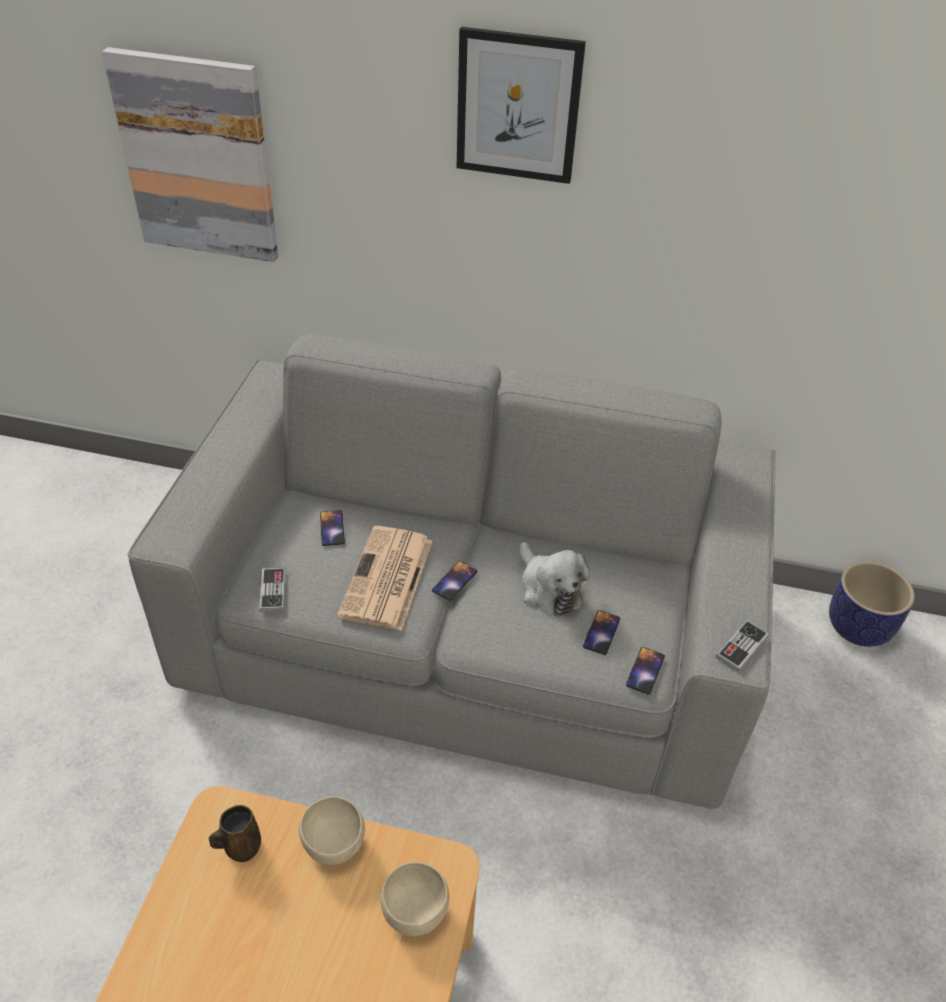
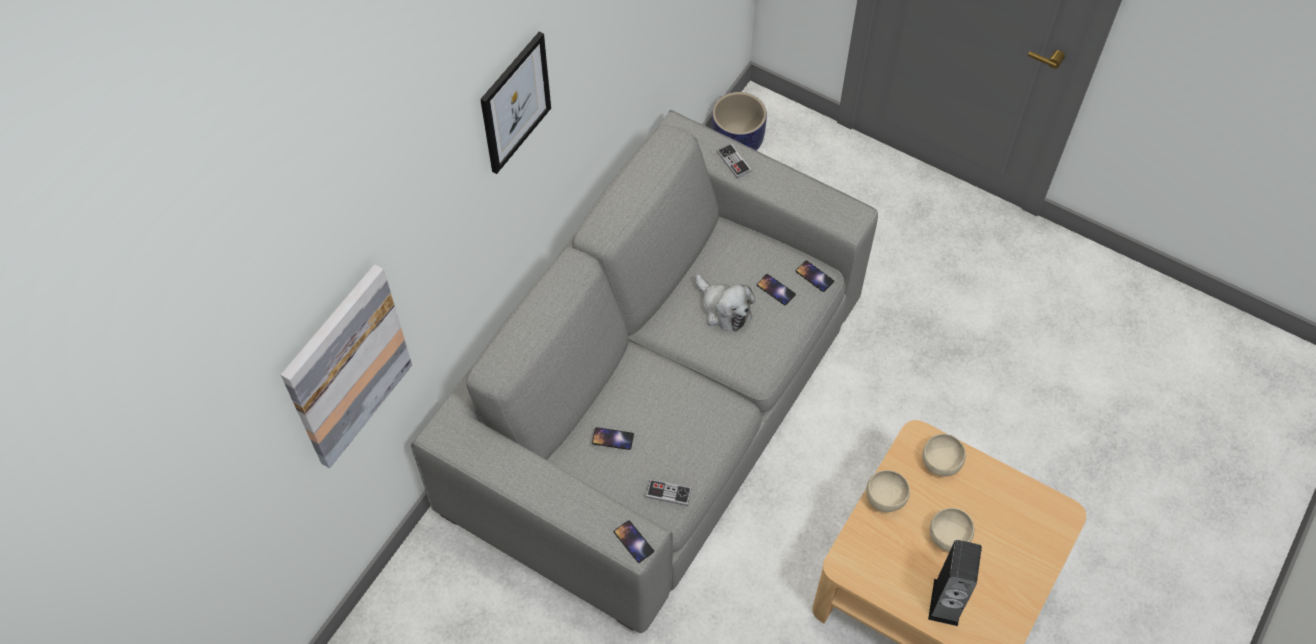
camera: 70 degrees left, 15 degrees up
(176, 968) = (946, 602): none -> speaker
(241, 847) = (874, 554): brown mug -> none
(288, 949) = (948, 537): none -> beige bowl
(387, 579) = (682, 411): newspaper -> none
(454, 581) = (697, 367): phone -> phone (633, 541)
(548, 589) = (724, 309): plush toy -> plush toy turned 60 degrees clockwise
(741, 647) = (845, 210): game controller -> game controller (734, 162)

